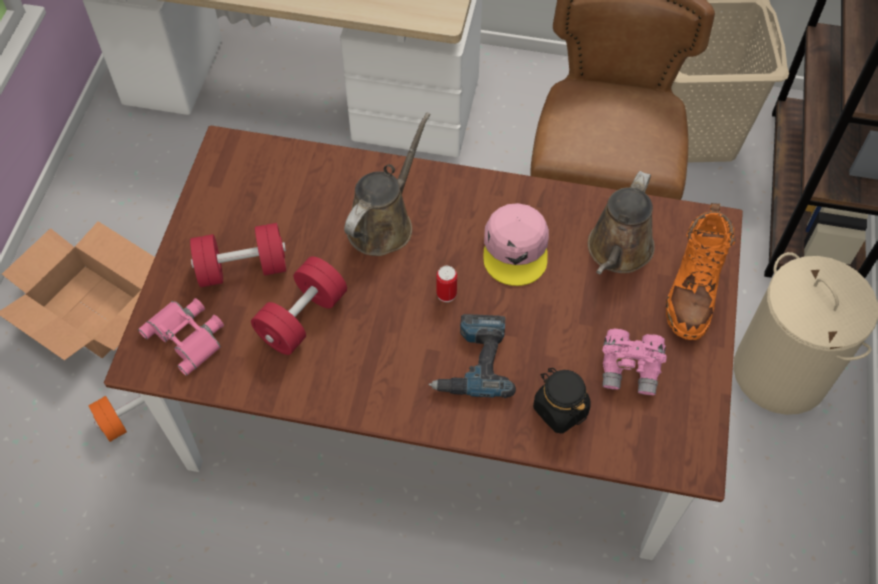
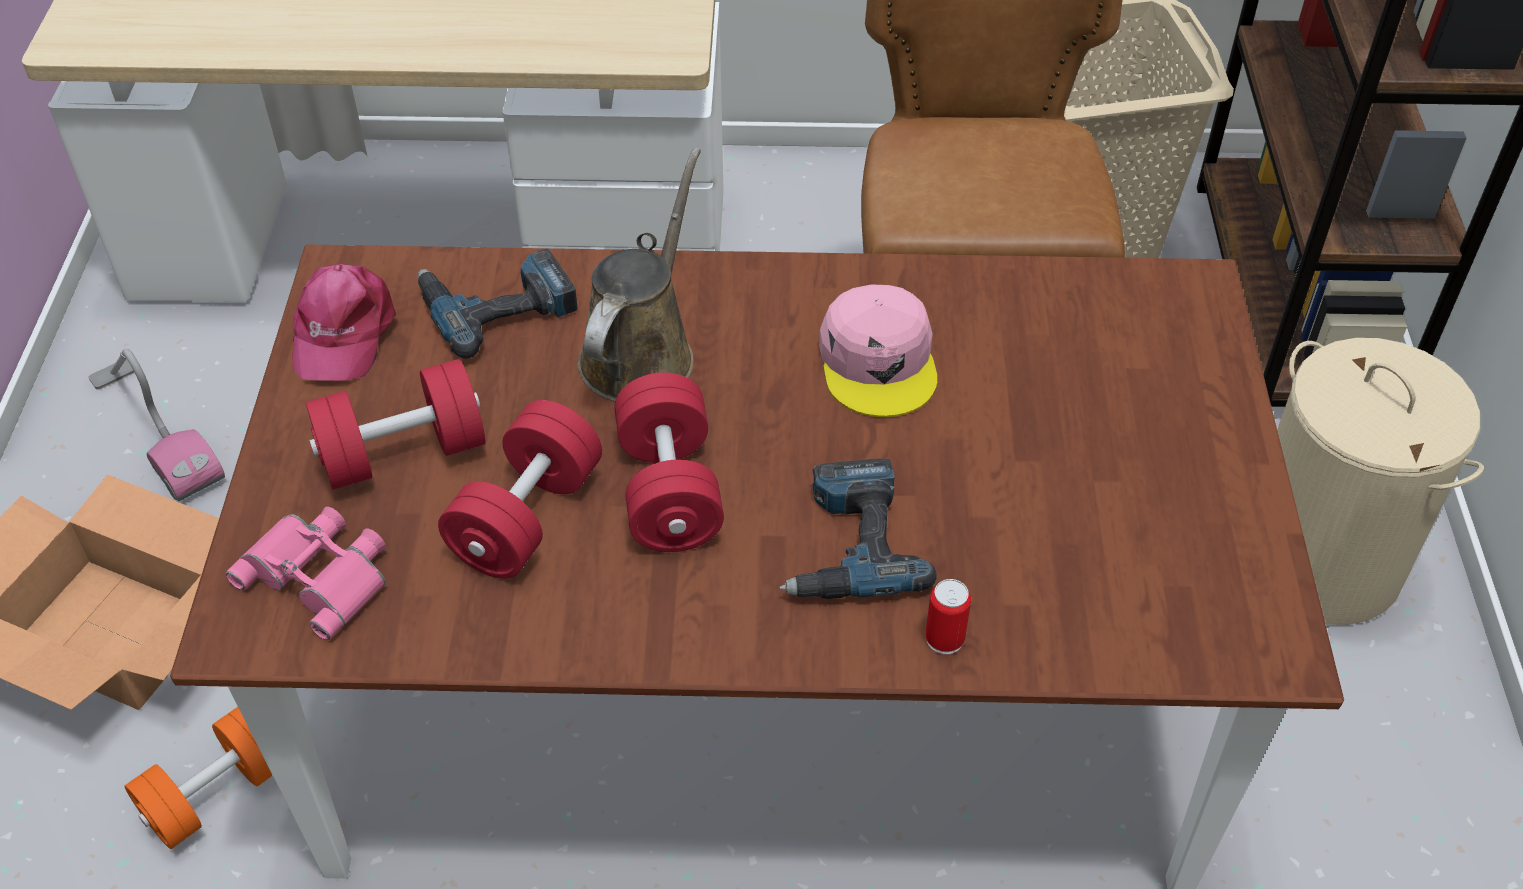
camera: 10 degrees left, 10 degrees down
(130, 190) = (156, 430): none -> vacuum cleaner
(221, 186) = (342, 332): none -> pink cap
(308, 181) = (497, 305): none -> power drill
(382, 313) = (669, 491): none -> red dumbbell
(446, 294) = (775, 445): can -> can (944, 639)
(560, 409) = (1020, 599): black jar -> none
(618, 252) = (1051, 345): brown watering can -> none
(630, 369) = (1123, 517): pink binoculars -> none
(693, 291) = (1192, 386): orange boot -> none

